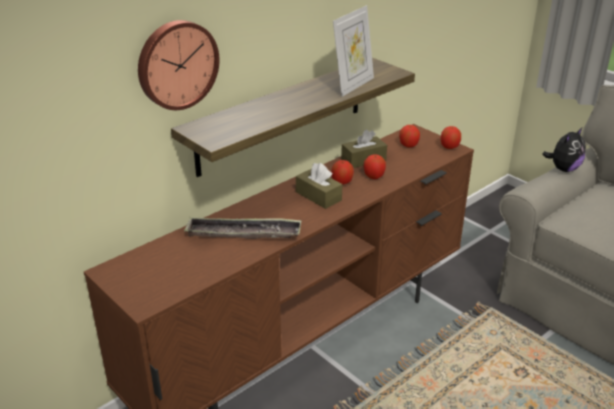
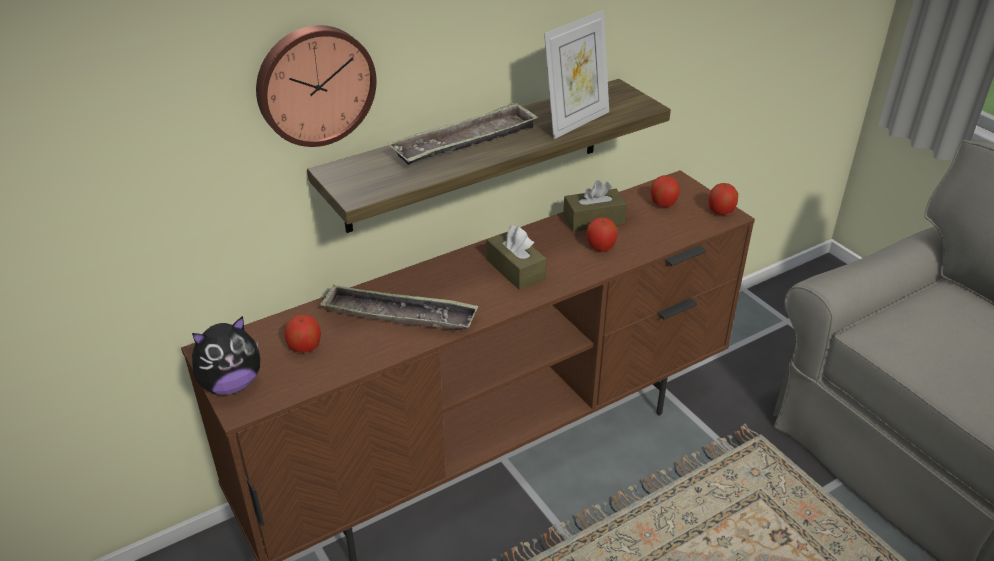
camera: 10 degrees right, 5 degrees up
(280, 103) = (465, 142): none -> tray
(341, 182) = (553, 252): apple -> apple (305, 347)
(563, 169) = (889, 255): plush toy -> plush toy (231, 384)

